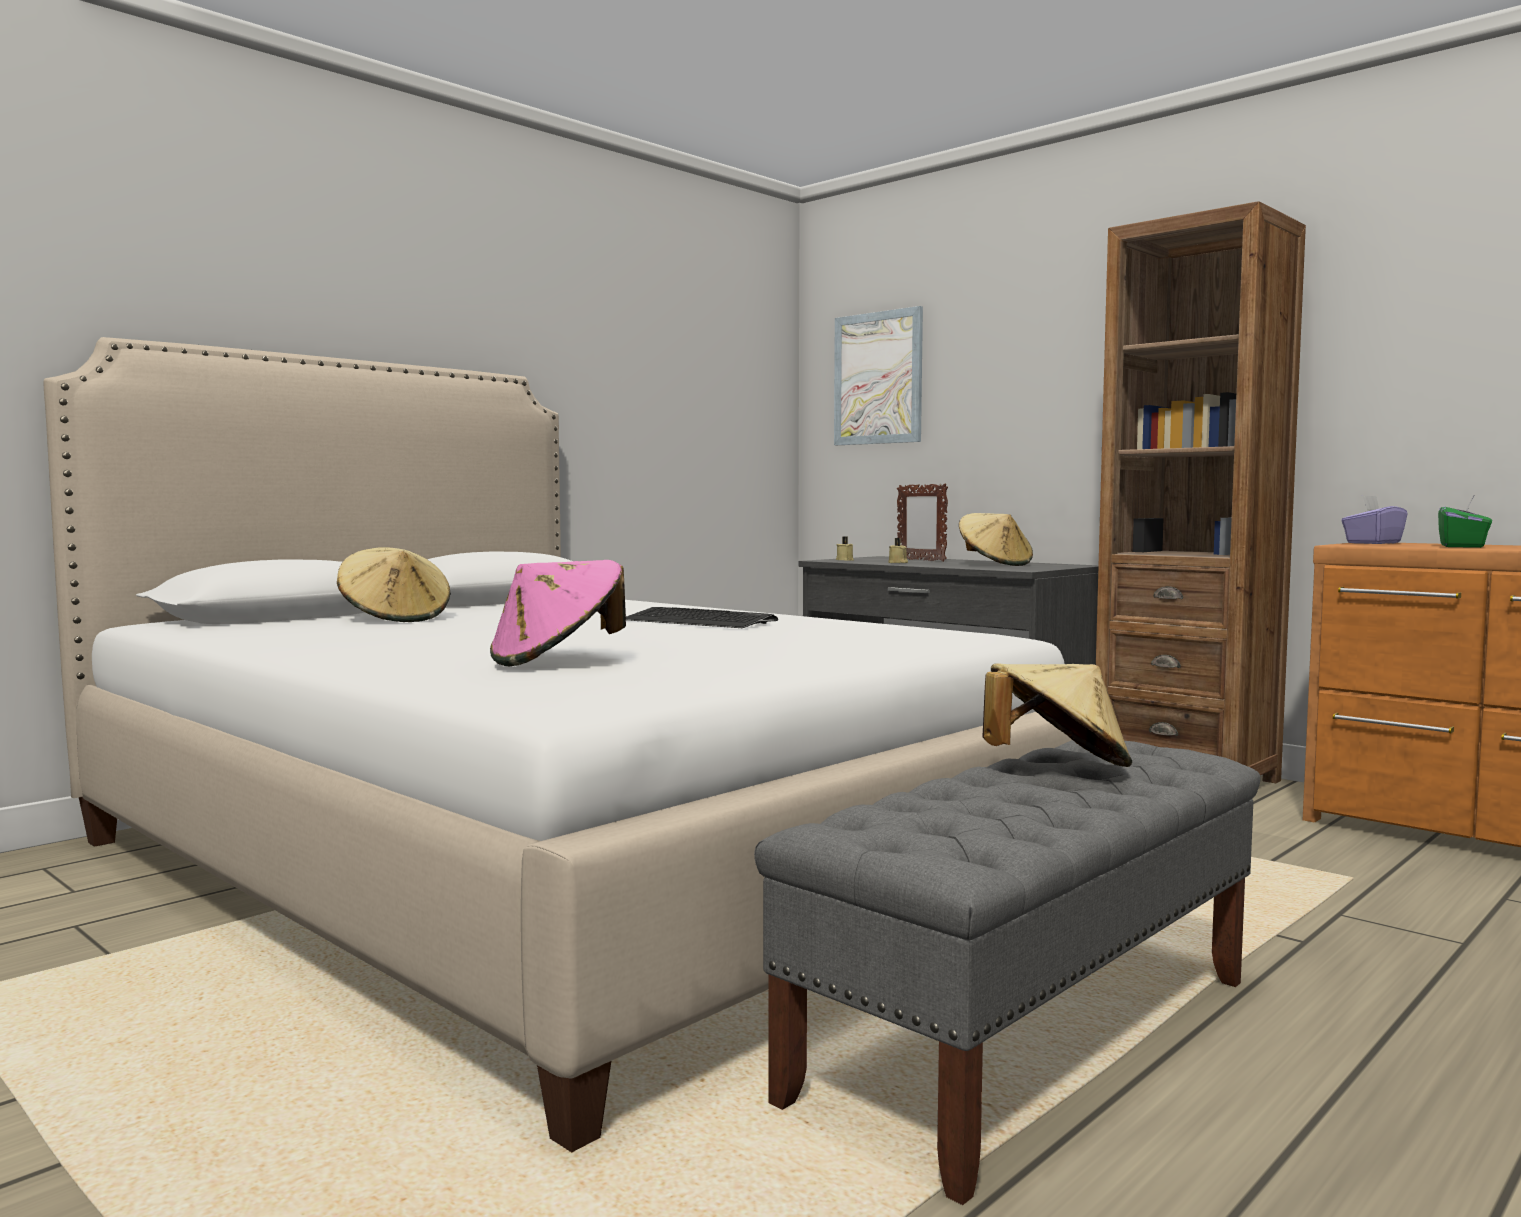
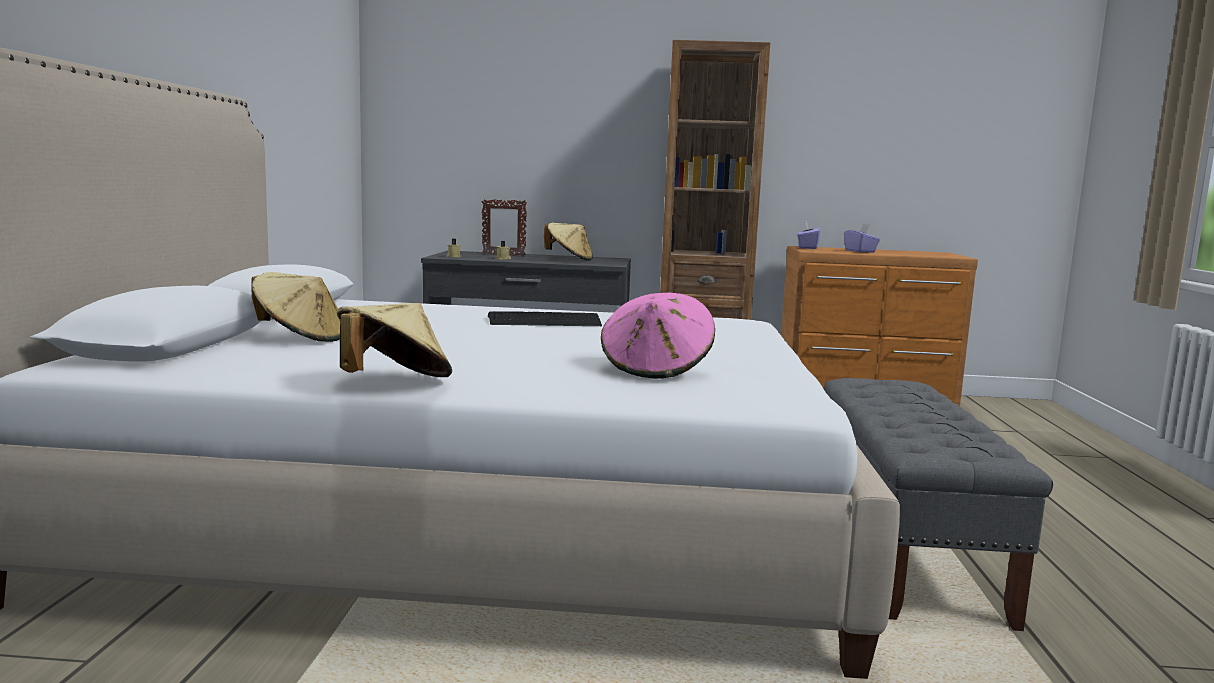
camera: 40 degrees left, 5 degrees up
(878, 378) = (441, 113): picture -> none
(1056, 766) = (889, 399): beige hat -> beige hat (394, 383)
(1463, 546) = (860, 251): green tissue box -> purple tissue box

